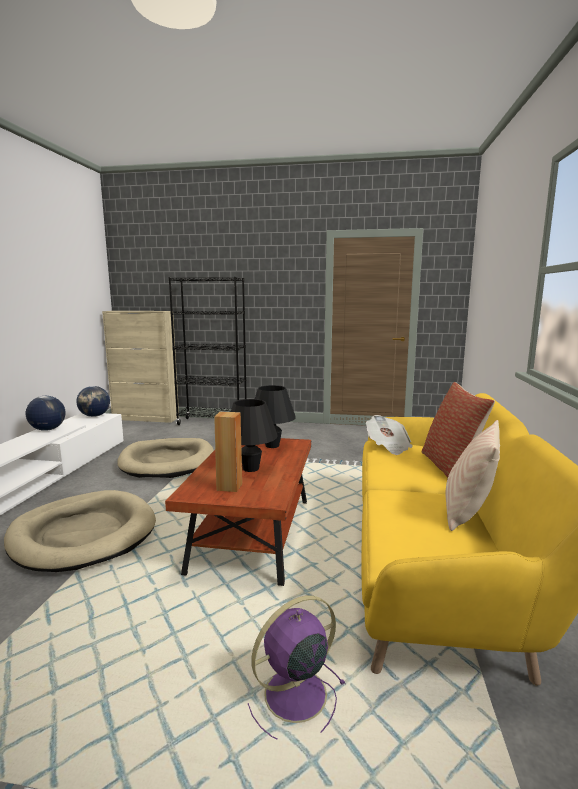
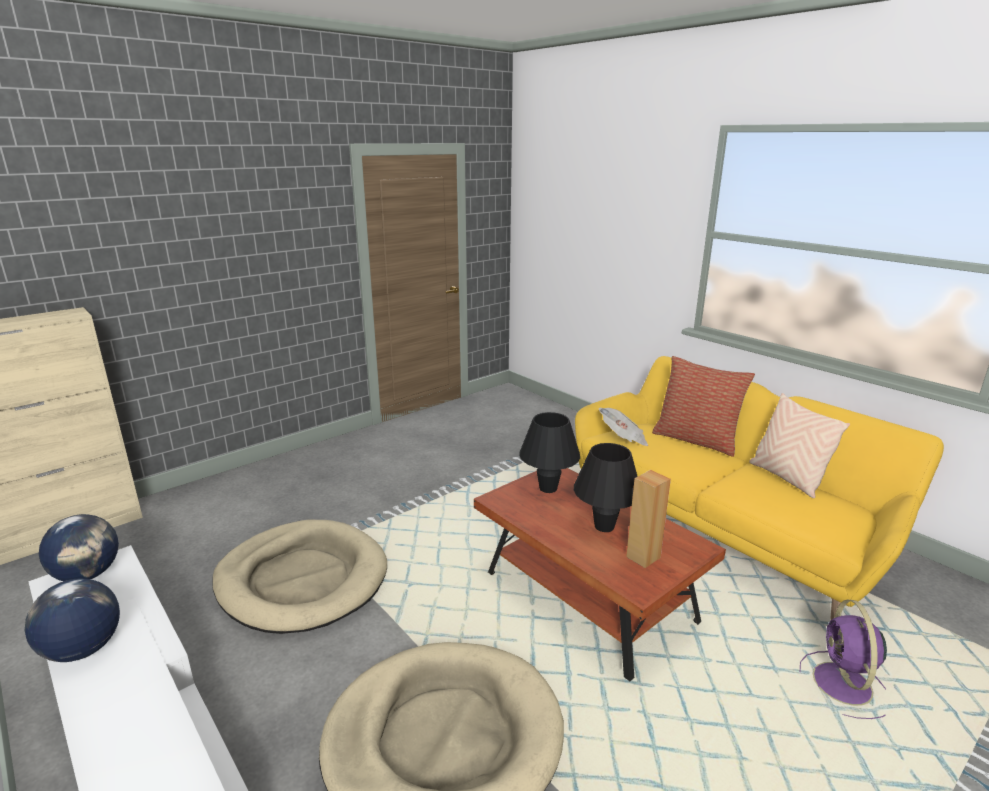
camera: 50 degrees left, 10 degrees up
(213, 423) = (222, 487): black bookcase -> none

